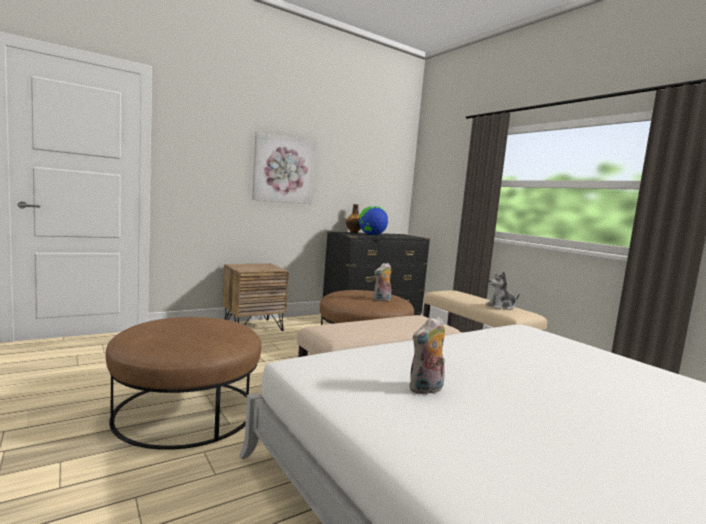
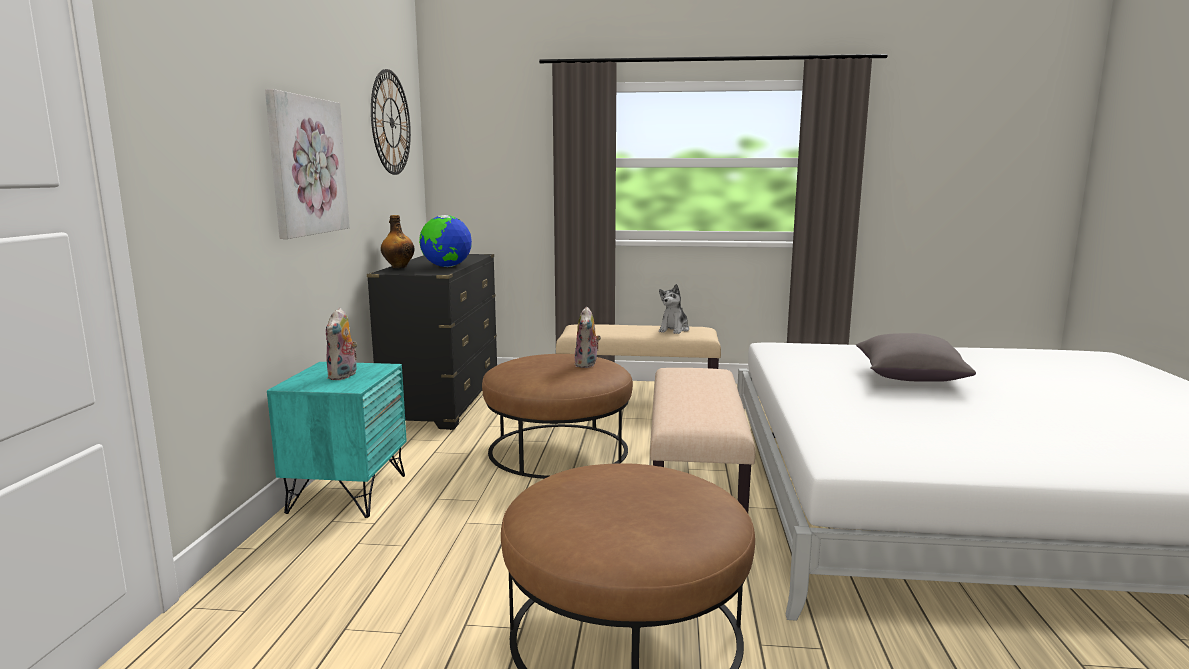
camera: 50 degrees left, 5 degrees up
(253, 327) = (347, 493): brown nightstand -> turquoise nightstand
(375, 156) = (391, 123): none -> wall clock
(426, 390) = (938, 429): plush toy -> plush toy (344, 376)
(546, 371) = (909, 377): none -> grey pillow

